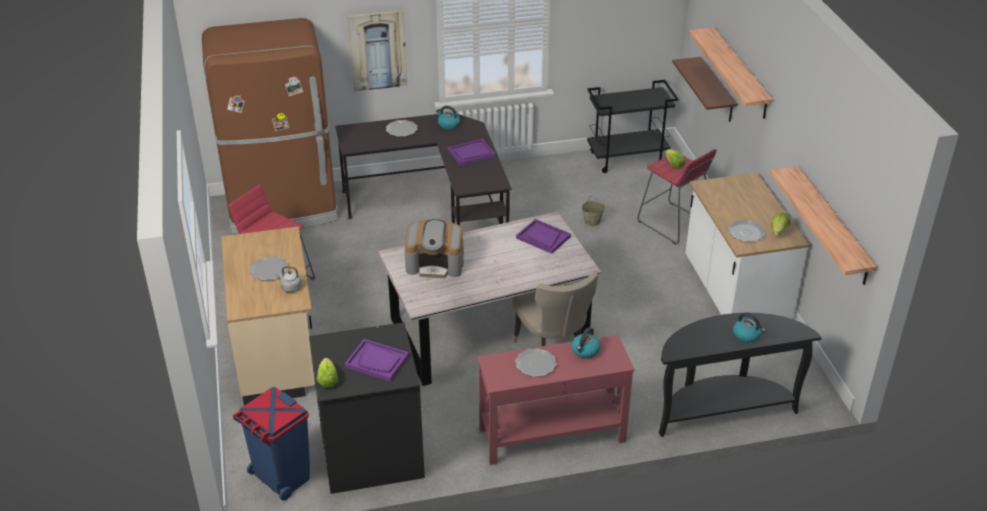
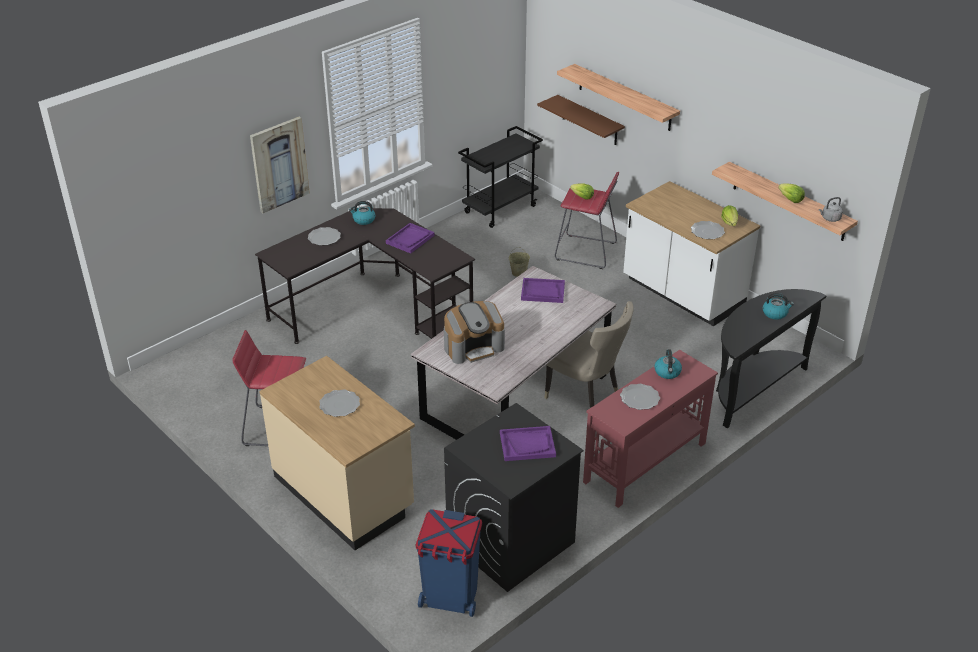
camera: 30 degrees left, 0 degrees up
(283, 209) = (222, 357): brown fridge -> none
(290, 287) = (376, 413): grey kettle -> grey kettle (830, 218)
(327, 380) = (501, 478): lettuce -> lettuce (790, 200)

